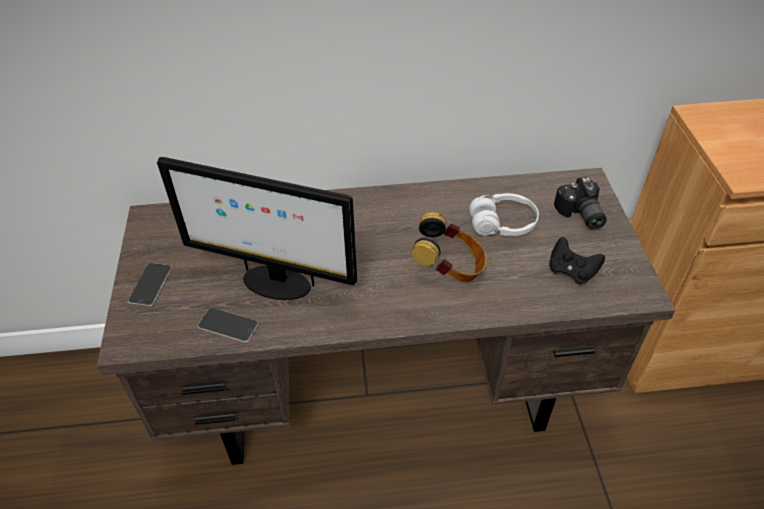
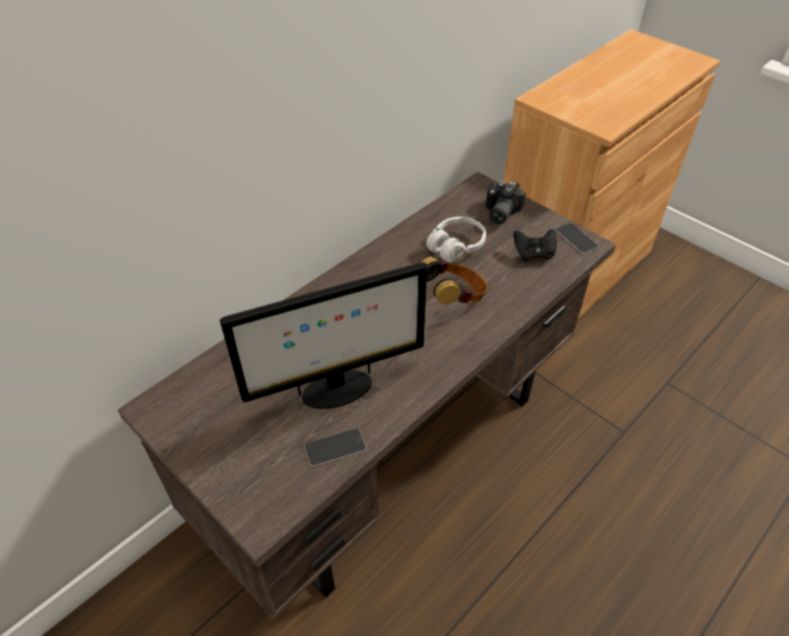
camera: 40 degrees left, 0 degrees up
(150, 284) = (224, 461): phone -> phone (576, 238)
(579, 215) = (499, 212): camera -> camera turned 75 degrees clockwise

